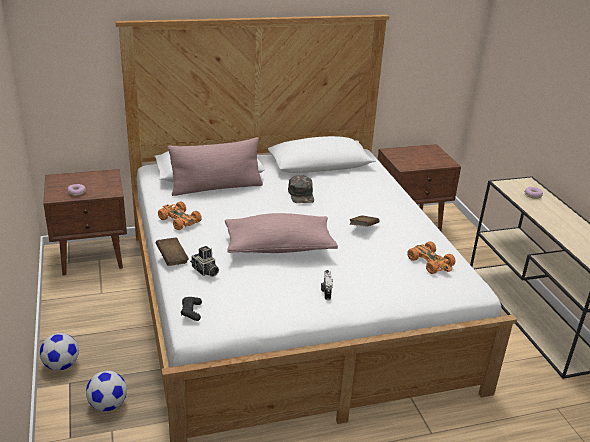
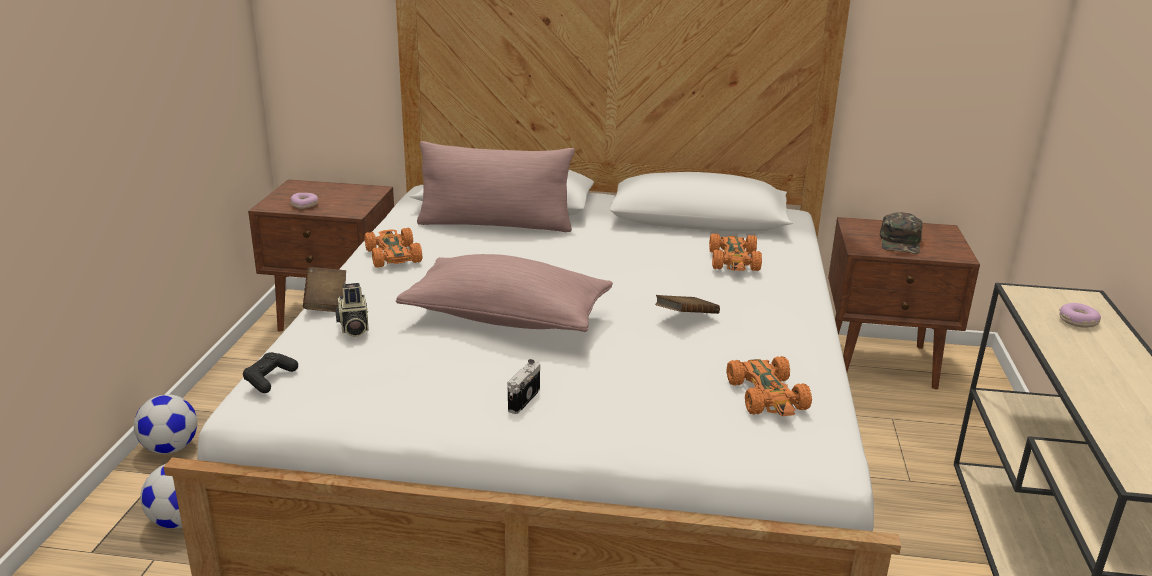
camera: 25 degrees right, 5 degrees down
(301, 194) = (623, 254): green cap -> green cap (900, 242)
(359, 188) = (734, 261): none -> orange toy car

